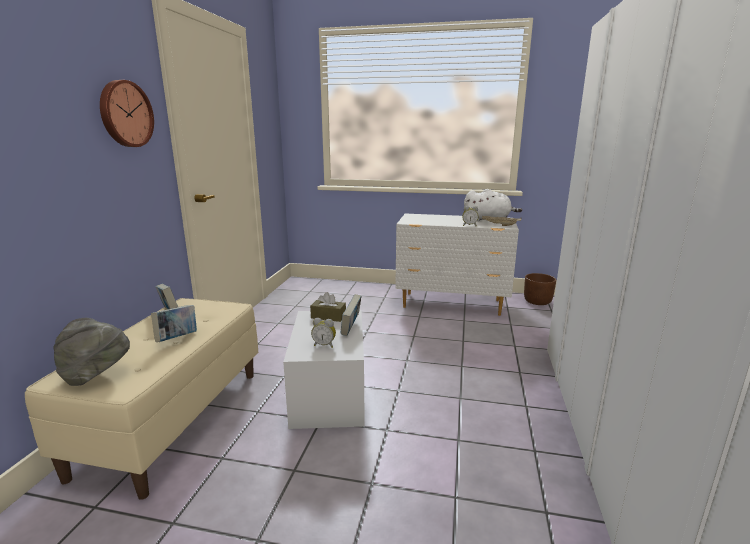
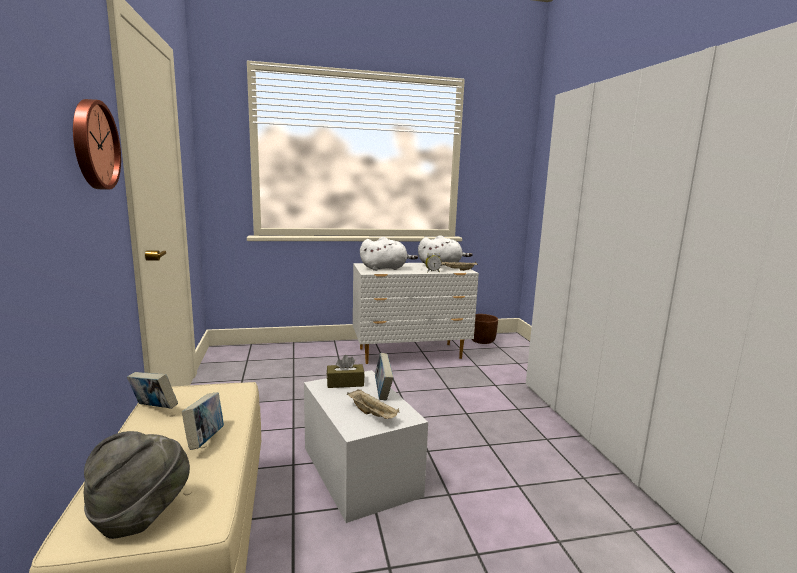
camera: 25 degrees left, 5 degrees down
(324, 345) = (373, 414): alarm clock -> beige tray
(427, 220) = (385, 268): none -> white plush toy

